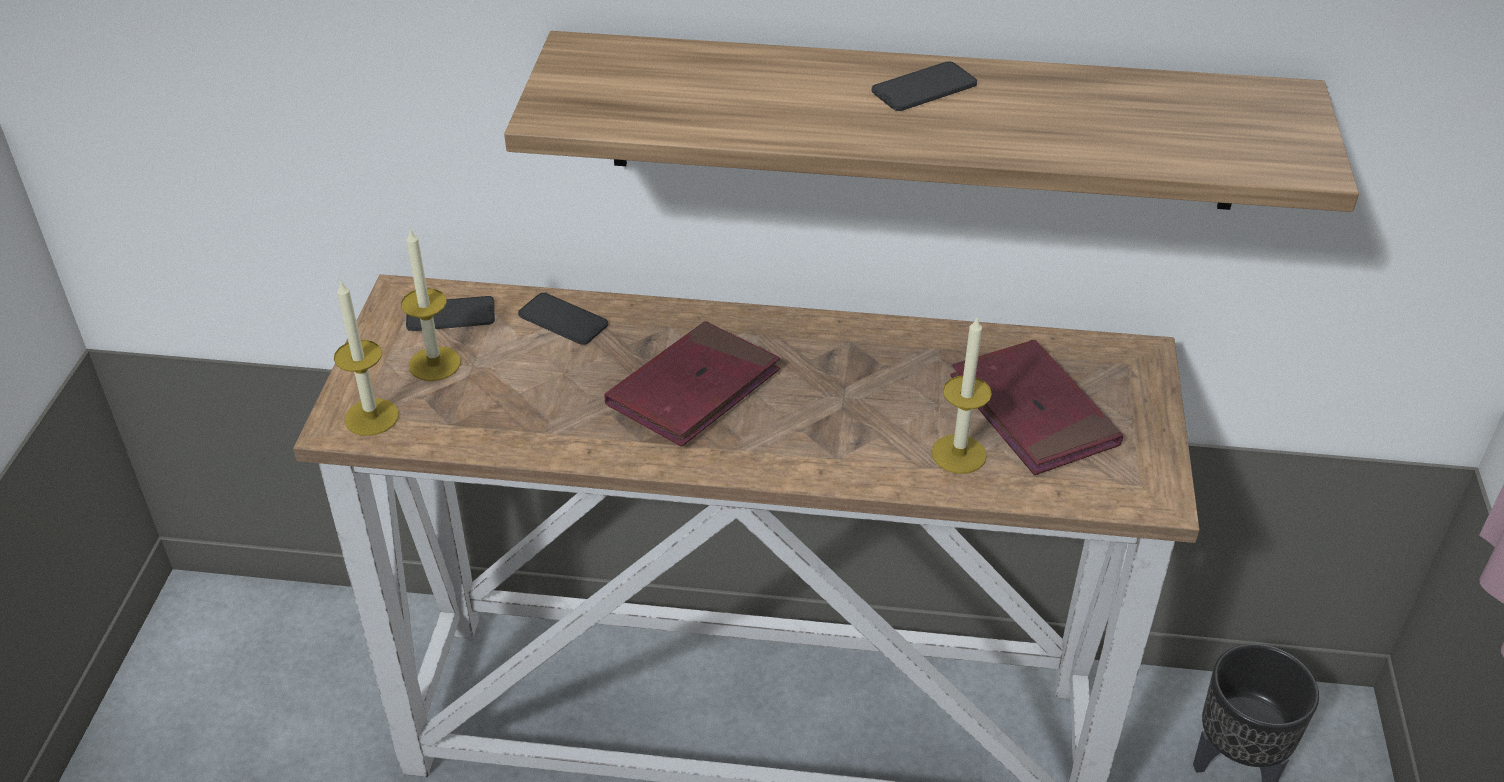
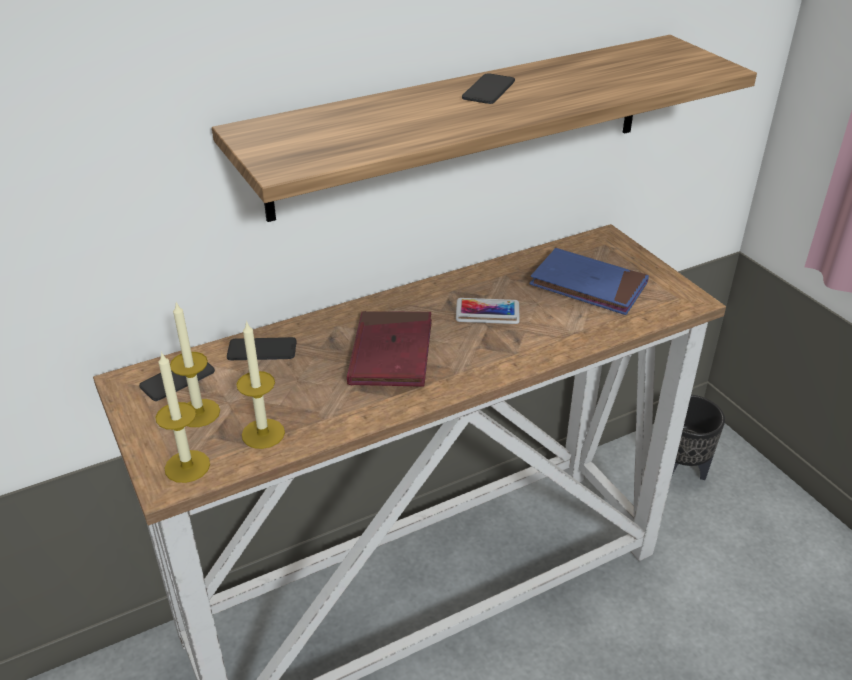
camera: 35 degrees left, 5 degrees down
(861, 388) = (487, 312): none -> phone
(958, 454) = (576, 322): candle -> candle (263, 433)
(1033, 412) = (588, 286): red book -> blue book

